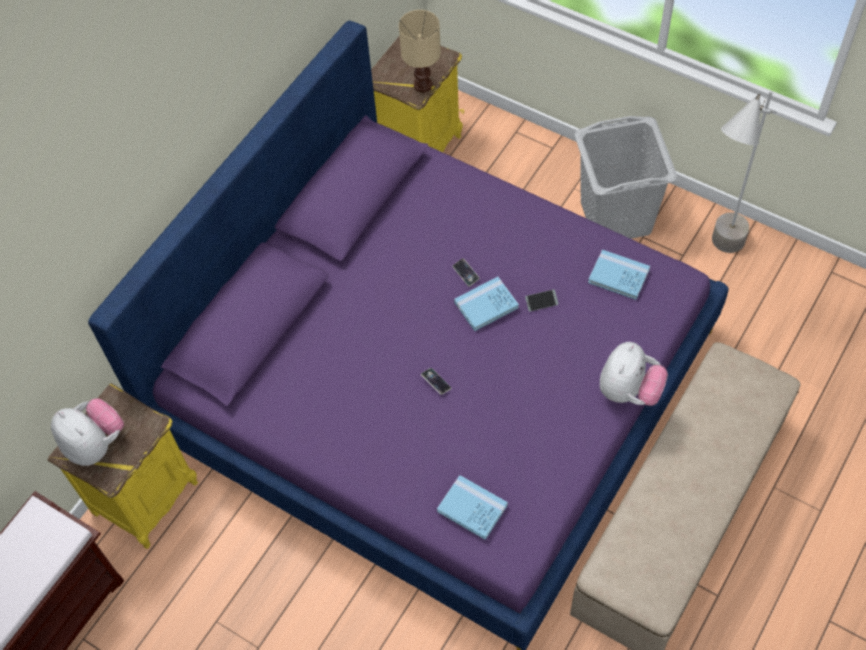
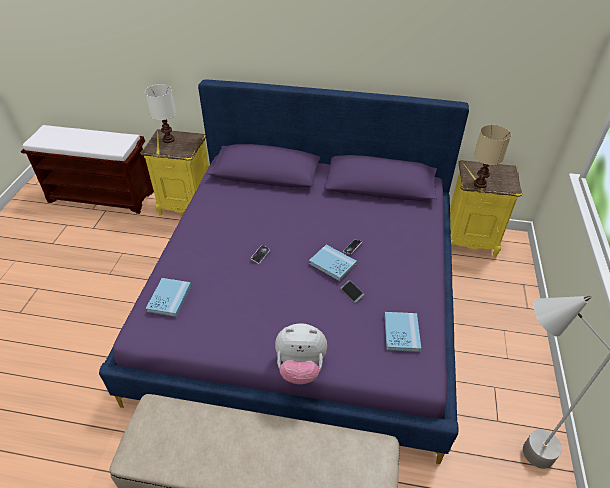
camera: 65 degrees right, 15 degrees down
(95, 444) = (168, 139): plush toy -> white table lamp
(616, 216) = (500, 363): grey laundry basket -> none

